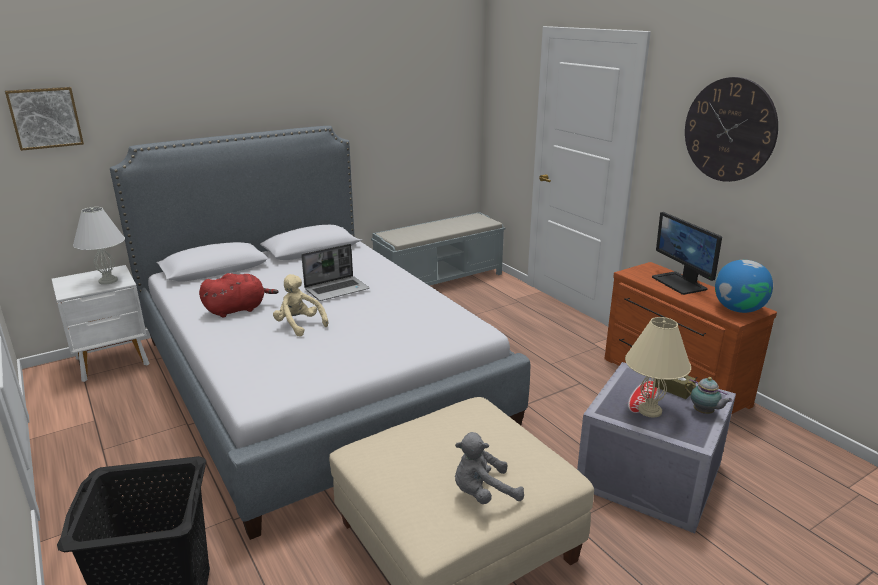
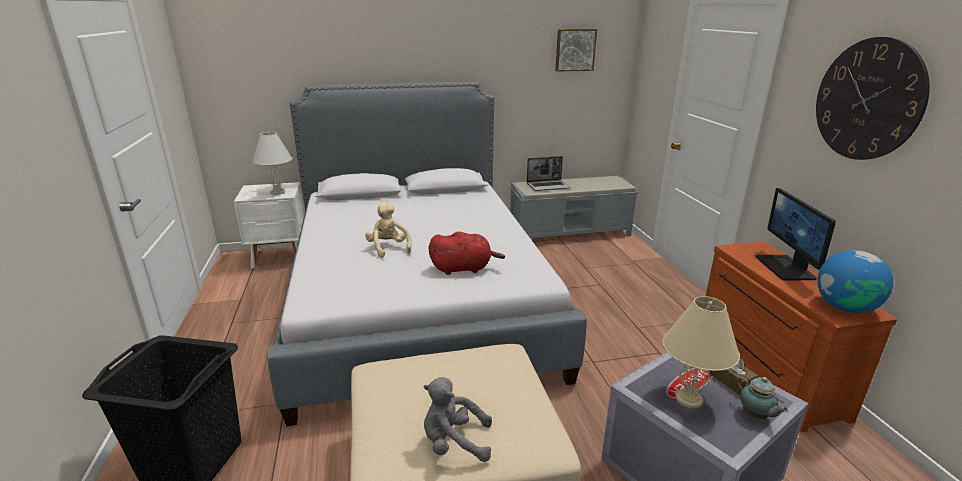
camera: 20 degrees right, 0 degrees up
(45, 118) = (246, 58): picture -> picture (575, 50)
(238, 309) = (352, 228): red plush toy -> red plush toy (463, 268)
(337, 289) = (441, 223): laptop -> laptop (548, 186)

